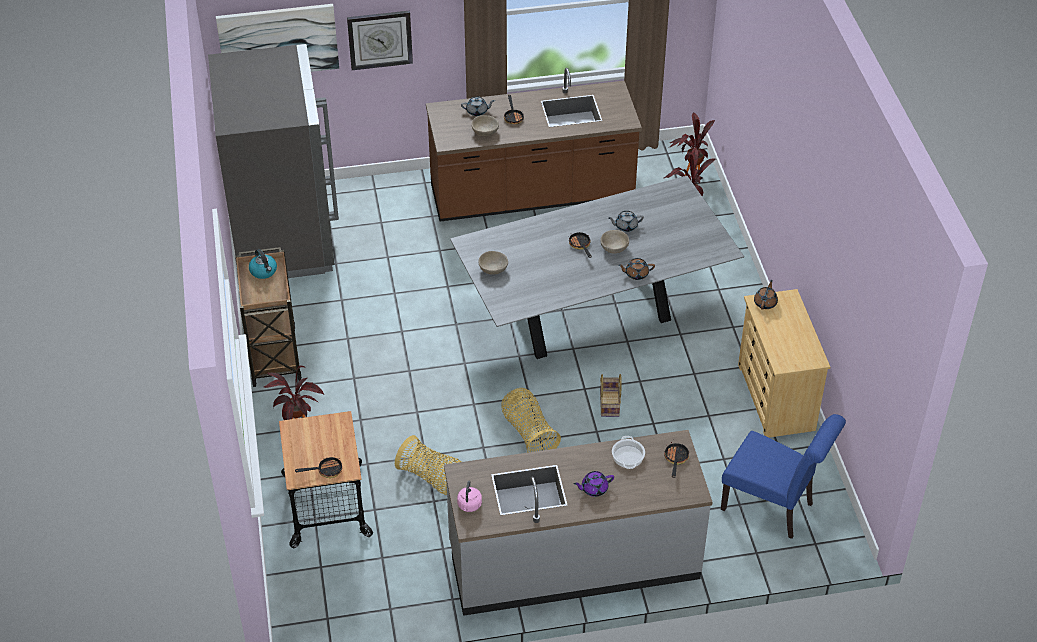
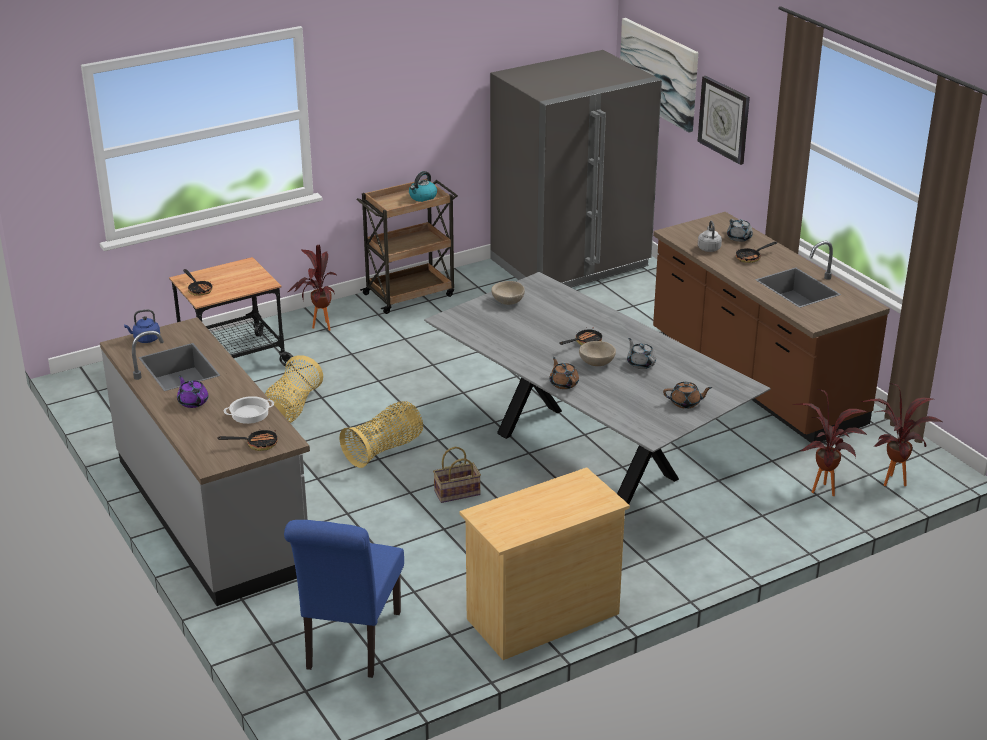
camera: 70 degrees right, 15 degrees down
(469, 506) = (145, 339): pink kettle -> blue kettle
(485, 132) = (708, 248): beige bowl -> grey kettle
(765, 303) = (585, 484): brown teapot -> brown teapot (686, 403)

